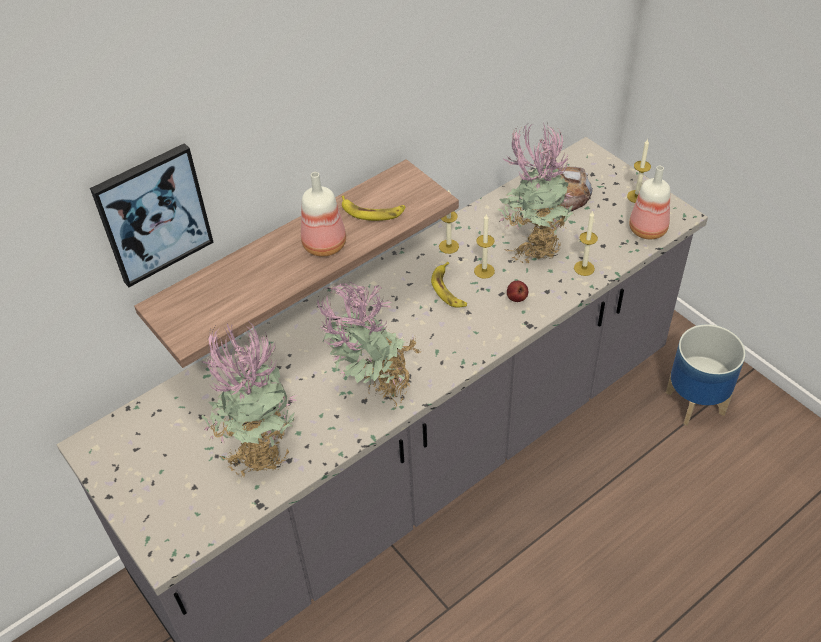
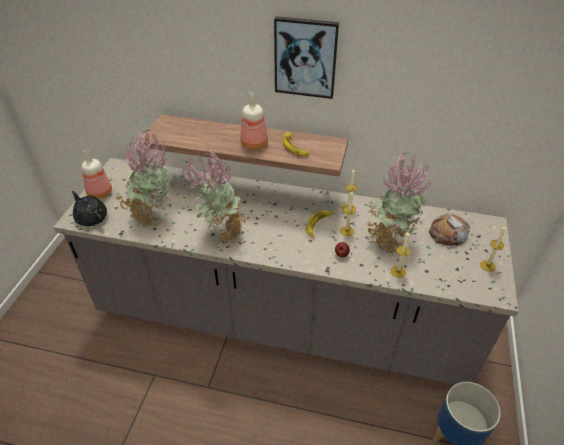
camera: 50 degrees right, 5 degrees down
(153, 214) = (177, 68): picture -> picture (305, 57)
(186, 528) = (91, 218): none -> black teapot
(649, 230) = (467, 286): bottle -> bottle (100, 194)

